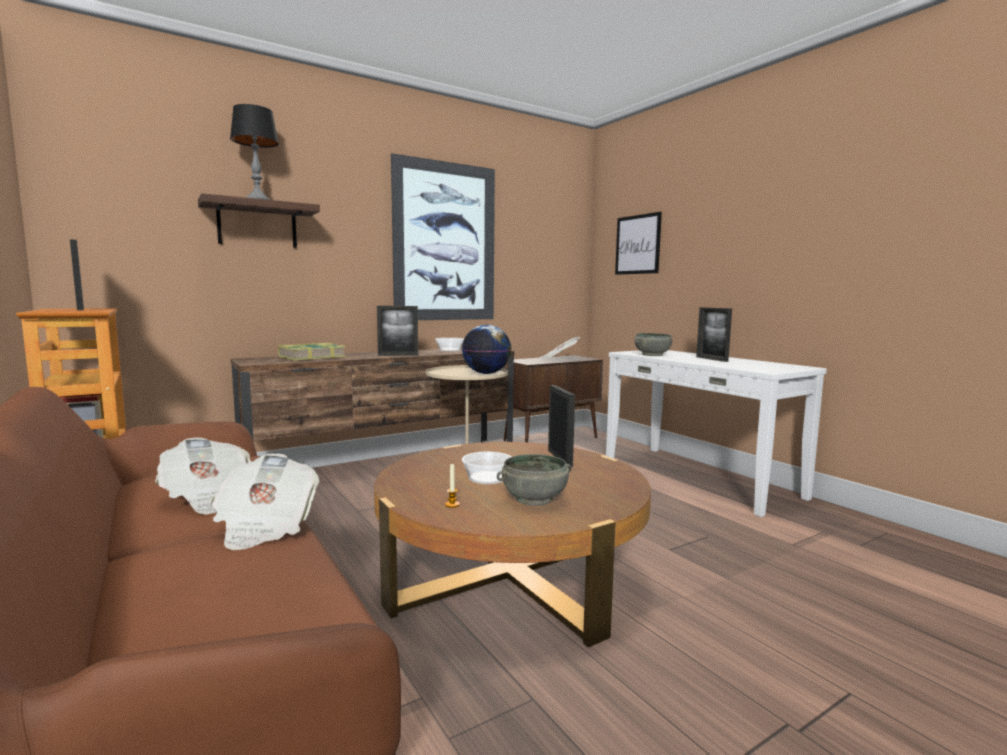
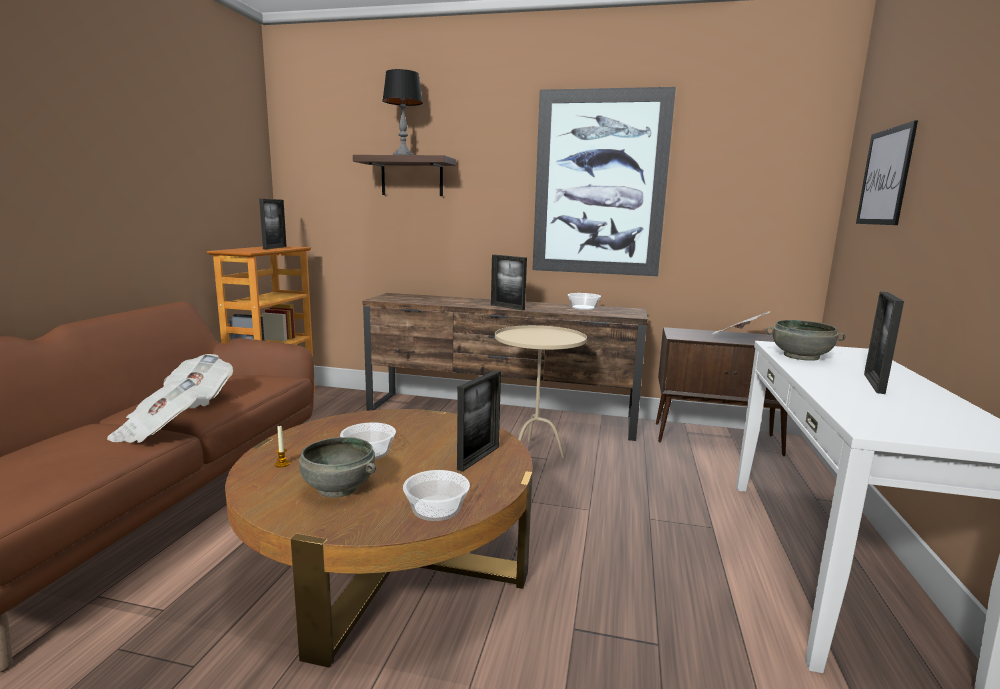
camera: 45 degrees right, 5 degrees up
(312, 357) = (436, 299): book -> none
(486, 373) = (555, 341): globe -> none
(615, 484) = (437, 508): none -> bowl

